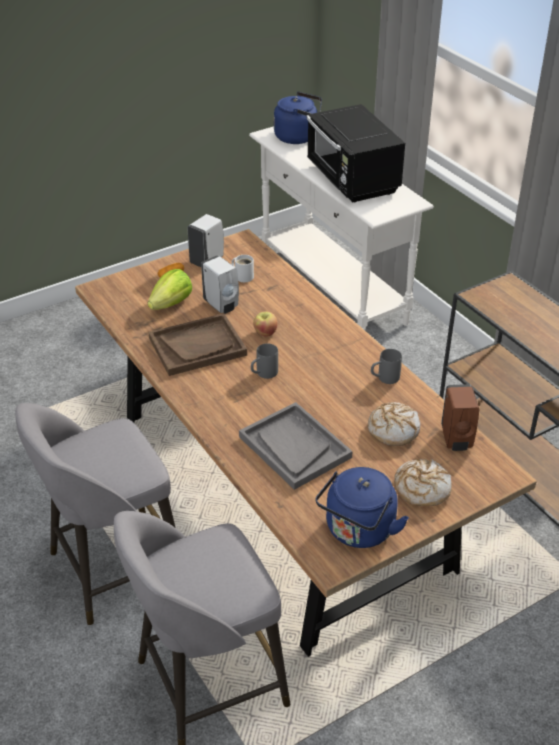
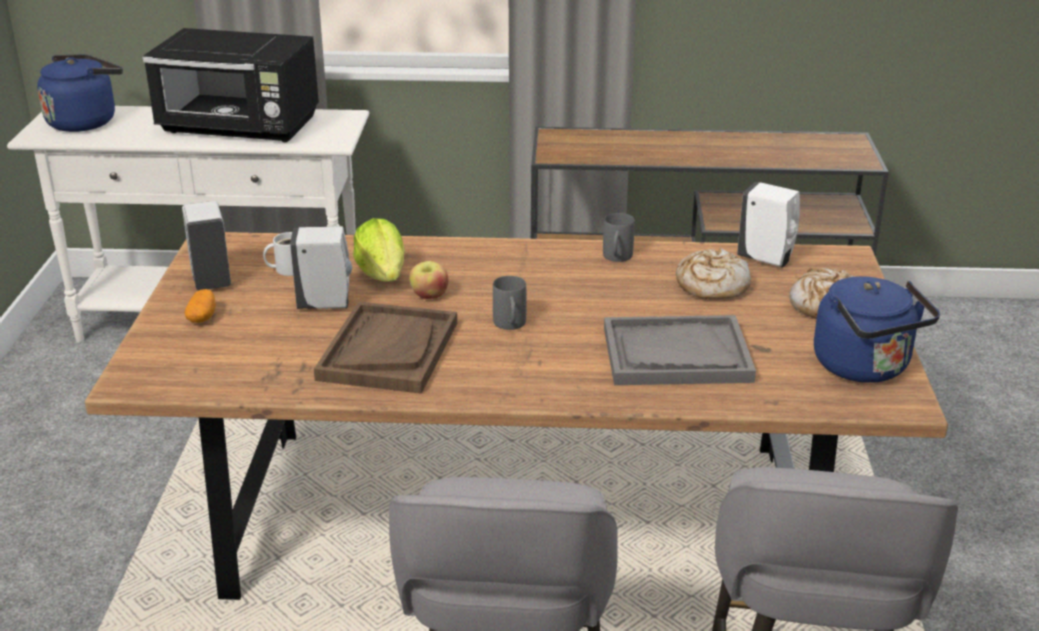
camera: 55 degrees left, 10 degrees down
(171, 304) = (263, 337): lettuce -> lettuce (383, 275)
(456, 440) = (767, 259): brown soap dispenser -> white soap dispenser

